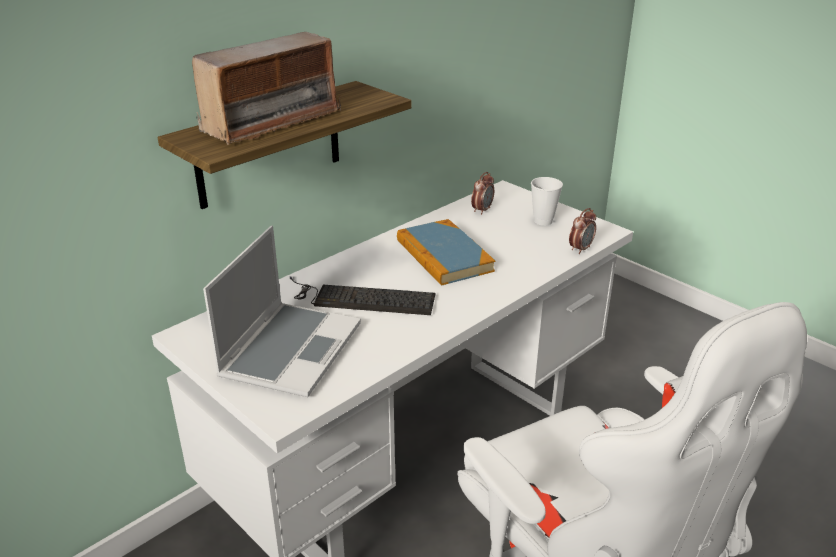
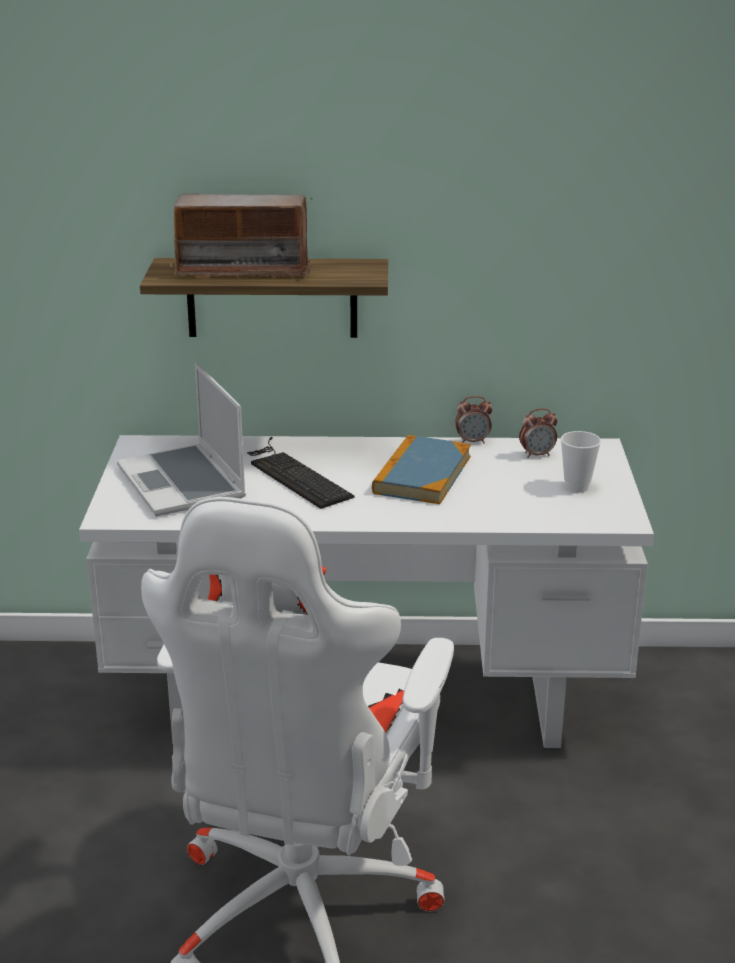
camera: 45 degrees right, 5 degrees down
(290, 349) = (183, 483): laptop -> laptop turned 90 degrees clockwise
(580, 249) = (560, 523): alarm clock -> alarm clock (473, 441)

